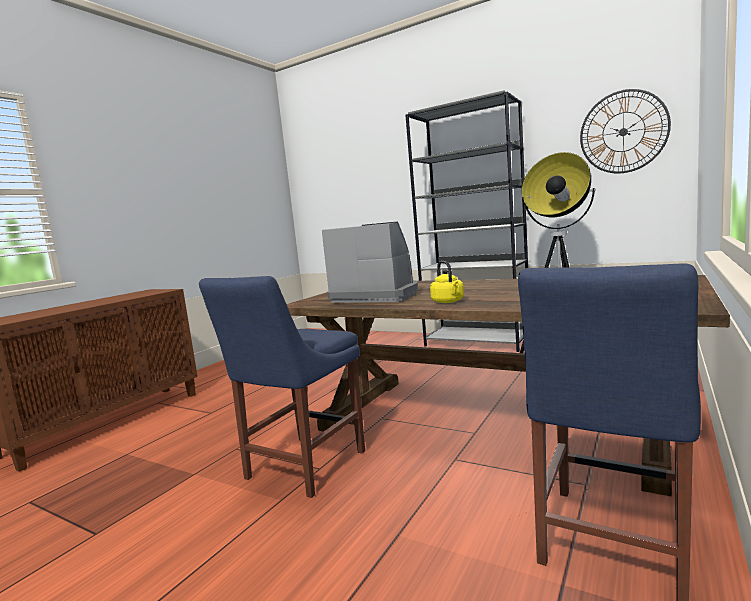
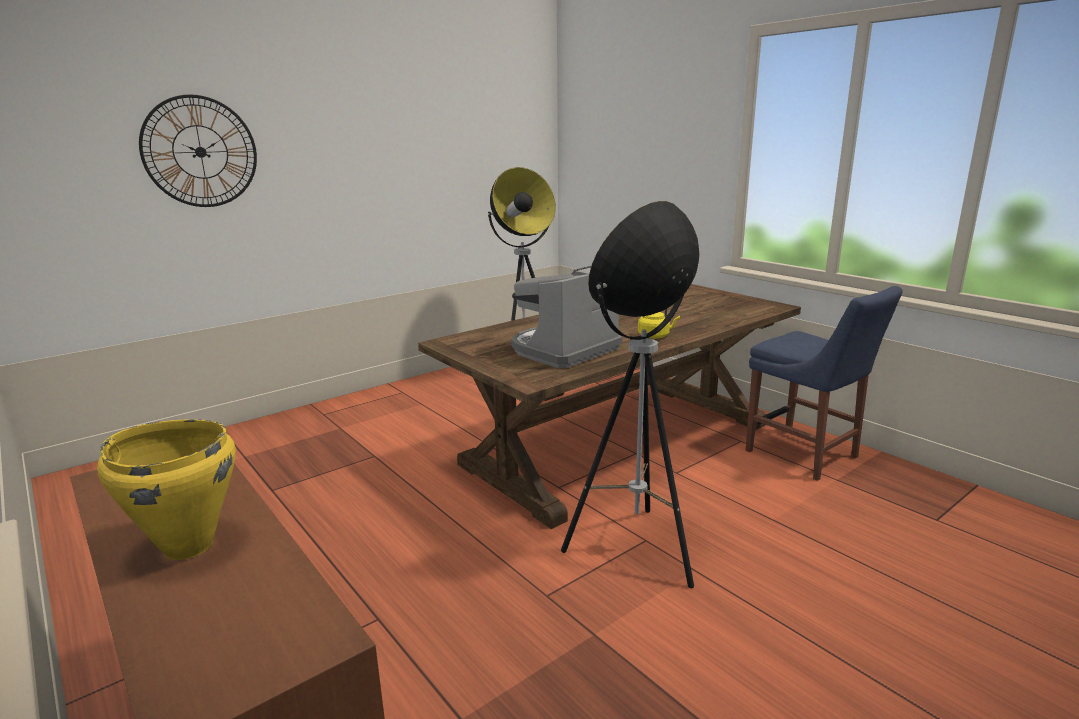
camera: 70 degrees left, 10 degrees up
(80, 305) = (188, 546): none -> yellow cooking pot
(301, 467) = (635, 550): blue chair -> floor lamp
(478, 342) = (407, 391): grey bookcase -> none
(623, 132) = (511, 143): wall clock -> wall clock (200, 152)

